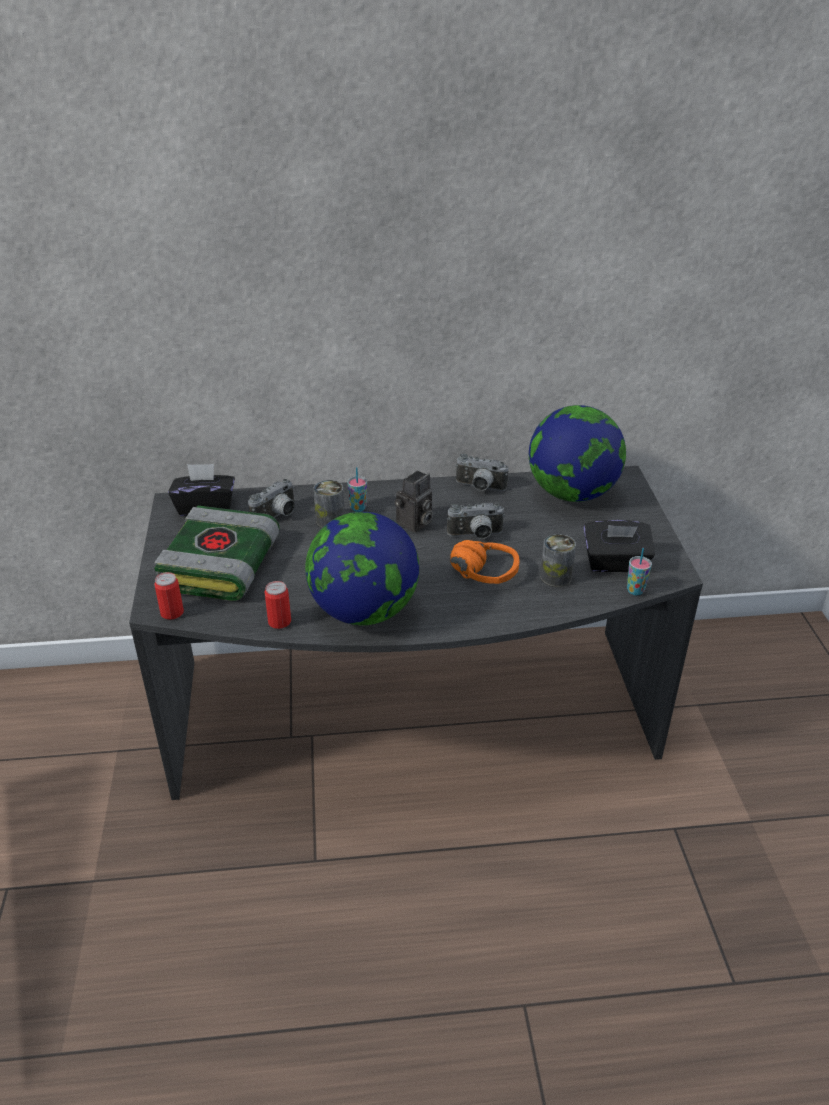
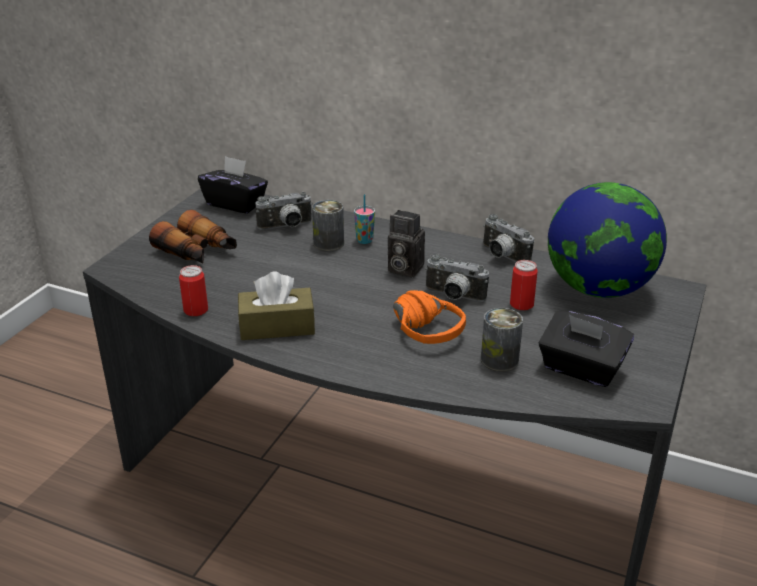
camera: 30 degrees right, 5 degrees down
(172, 612) = (121, 274): can -> can (521, 304)
(222, 566) = (198, 252): book -> binoculars
(364, 611) = (277, 326): globe -> brown tissue box
(414, 524) = (403, 269): camera -> camera turned 45 degrees clockwise
(635, 590) = (577, 403): cup -> none

